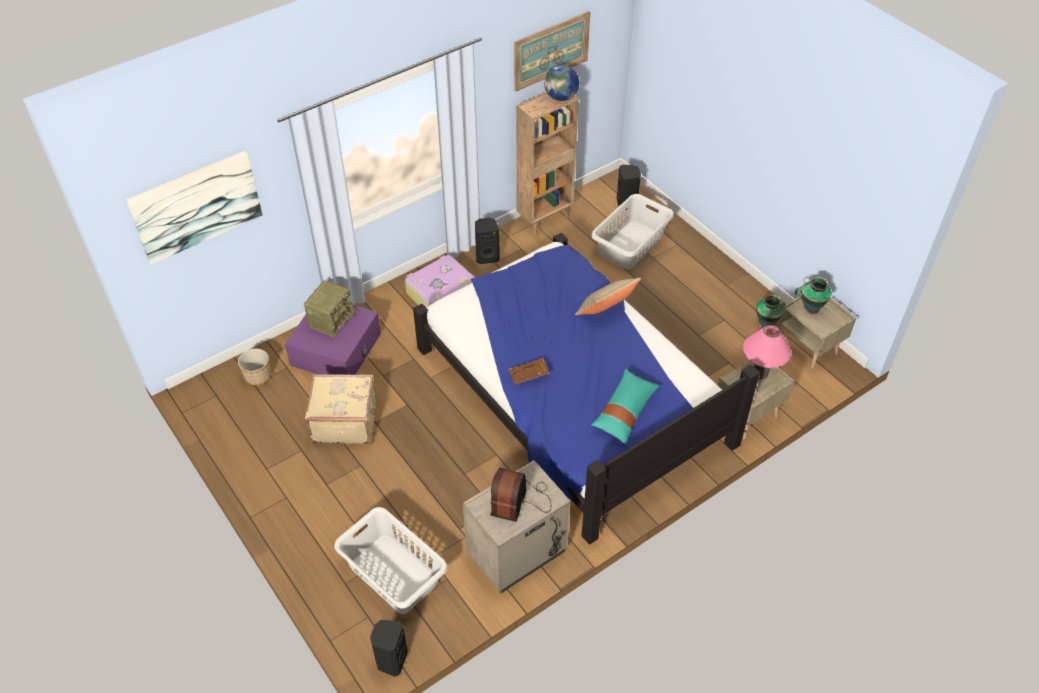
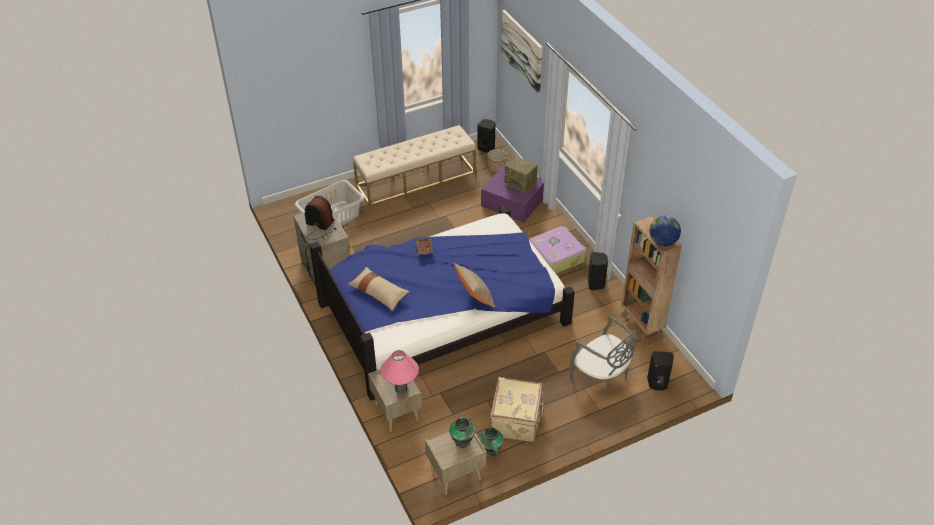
camera: 100 degrees right, 5 degrees down
(287, 474) = (416, 179): none -> beige bench
(344, 421) = (449, 203): beige suitcase -> beige suitcase (517, 420)
(391, 660) = (279, 213): black speaker -> black speaker (486, 148)
(551, 50) = (684, 210): picture -> none
(624, 411) = (379, 293): turquoise pillow -> beige pillow
(631, 245) = (601, 376): grey laundry basket -> grey chair

